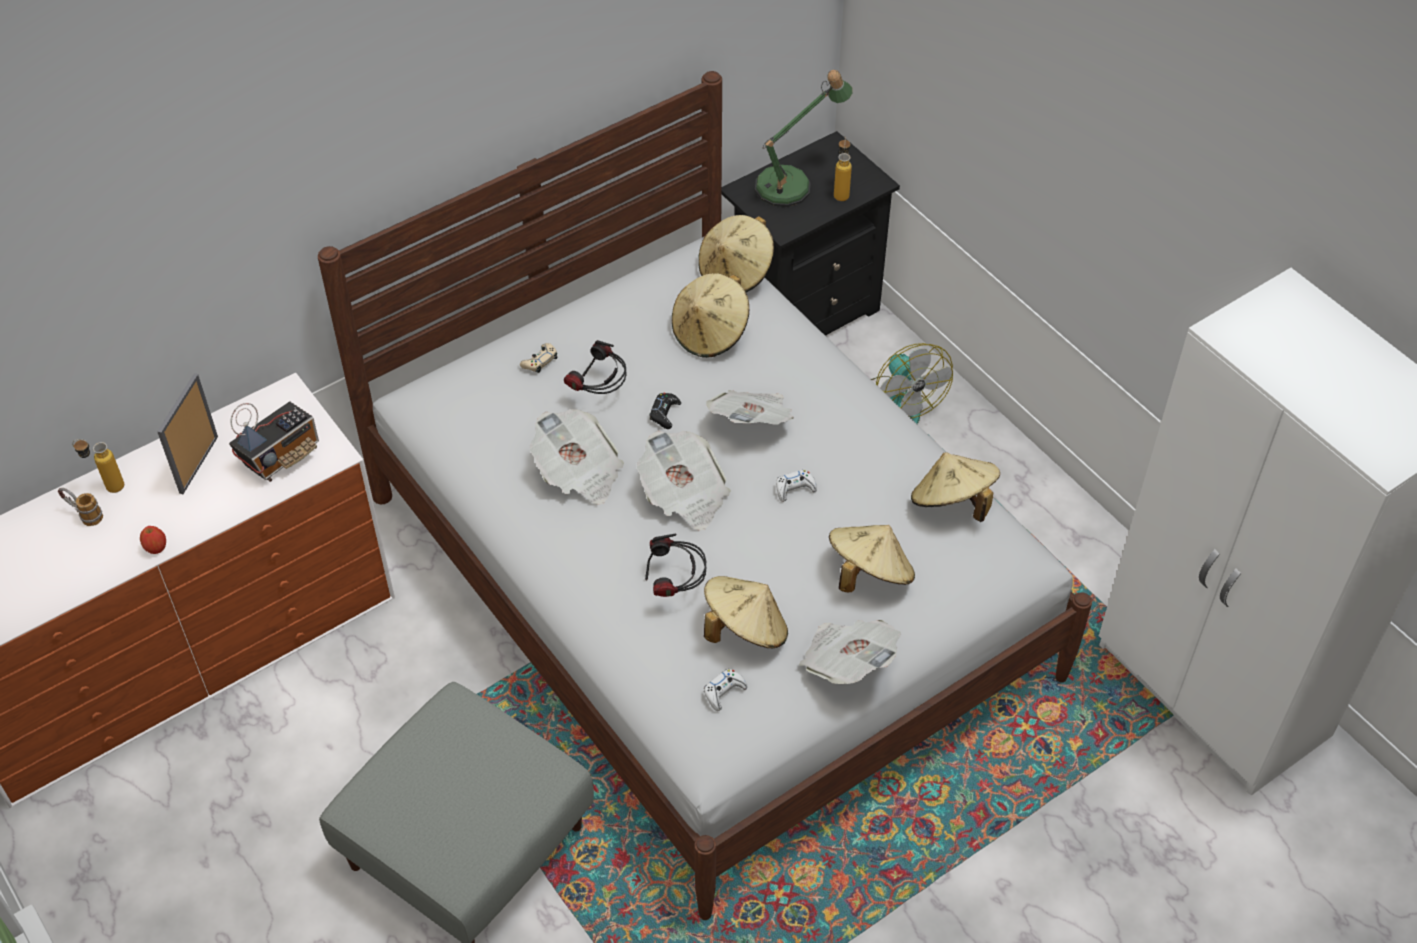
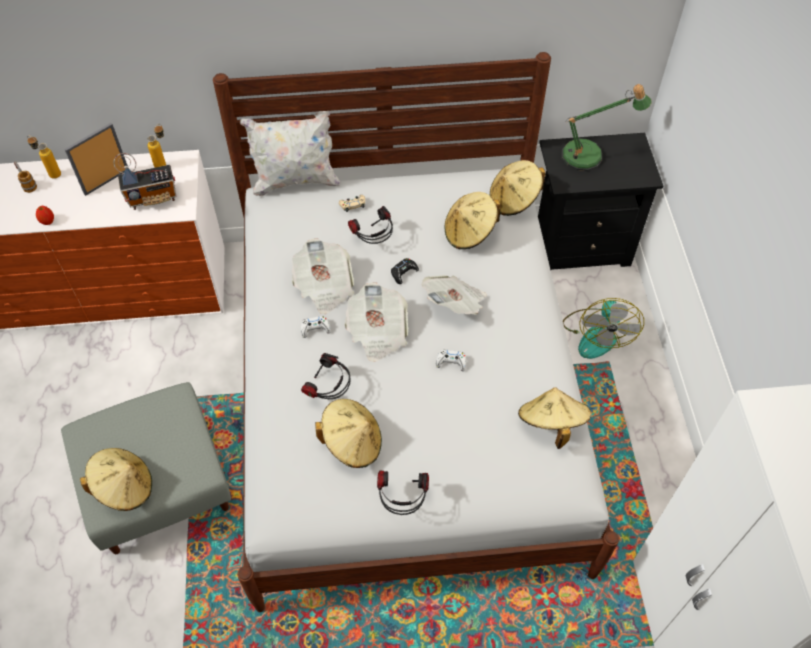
camera: 30 degrees right, 5 degrees up
(439, 364) = (295, 181): none -> white pillow
(724, 692) = (309, 479): white game controller -> white game controller (315, 329)
(841, 192) = (619, 174): bottle -> bottle (164, 163)
(847, 662) = (402, 501): newspaper -> headphones
(869, 573) = (459, 446): beige hat -> beige hat (124, 487)

